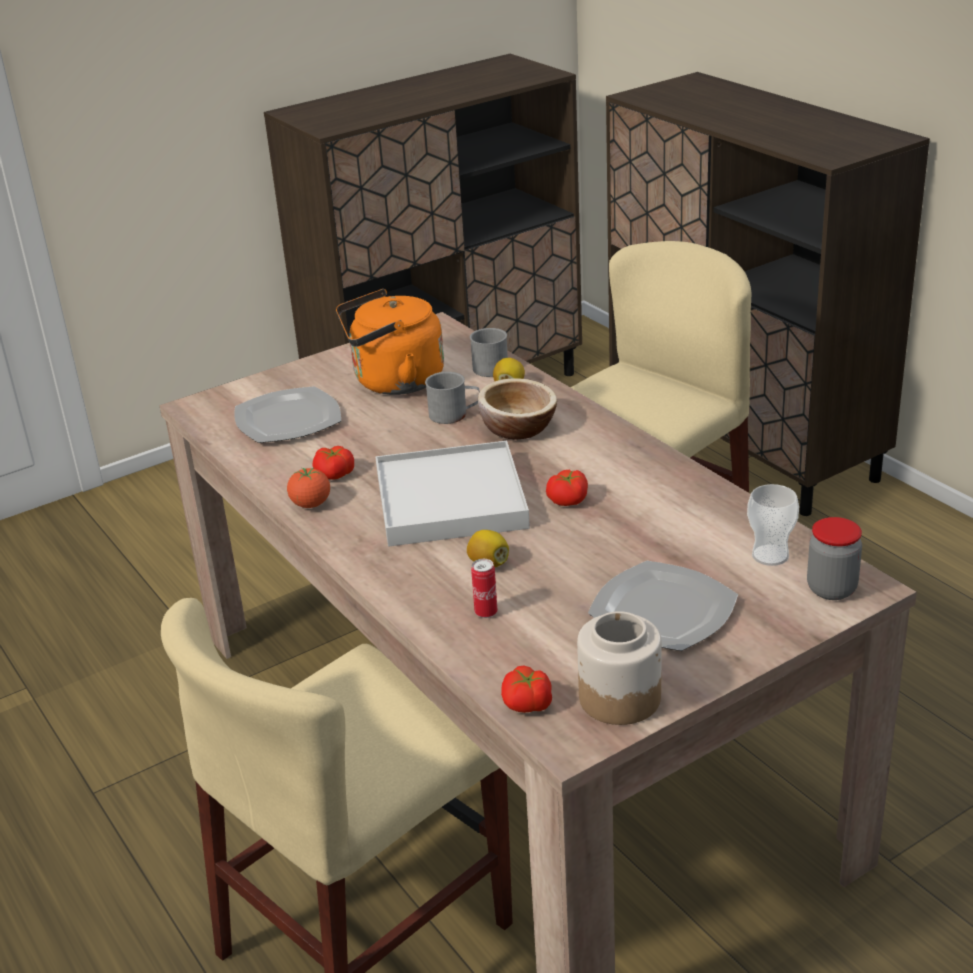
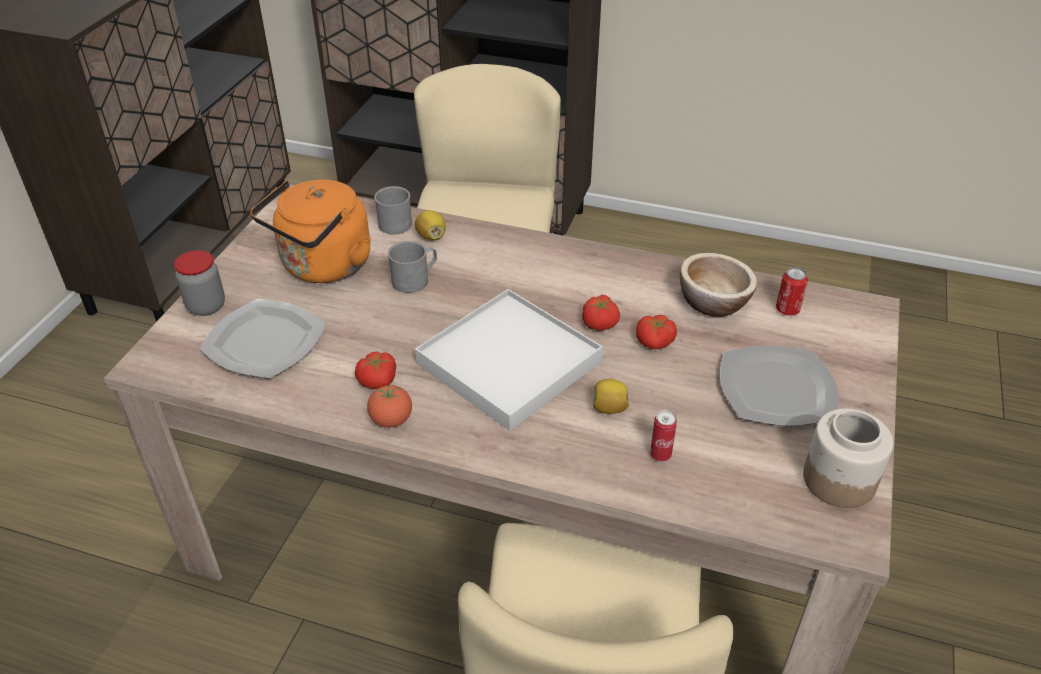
camera: 40 degrees left, 10 degrees up
(518, 428) = (484, 272): bowl -> bowl (713, 302)
(527, 704) = (787, 522): tomato -> tomato (655, 342)
(770, 555) = (787, 309): cup -> can
(831, 589) = (854, 319): jar -> jar (206, 306)

